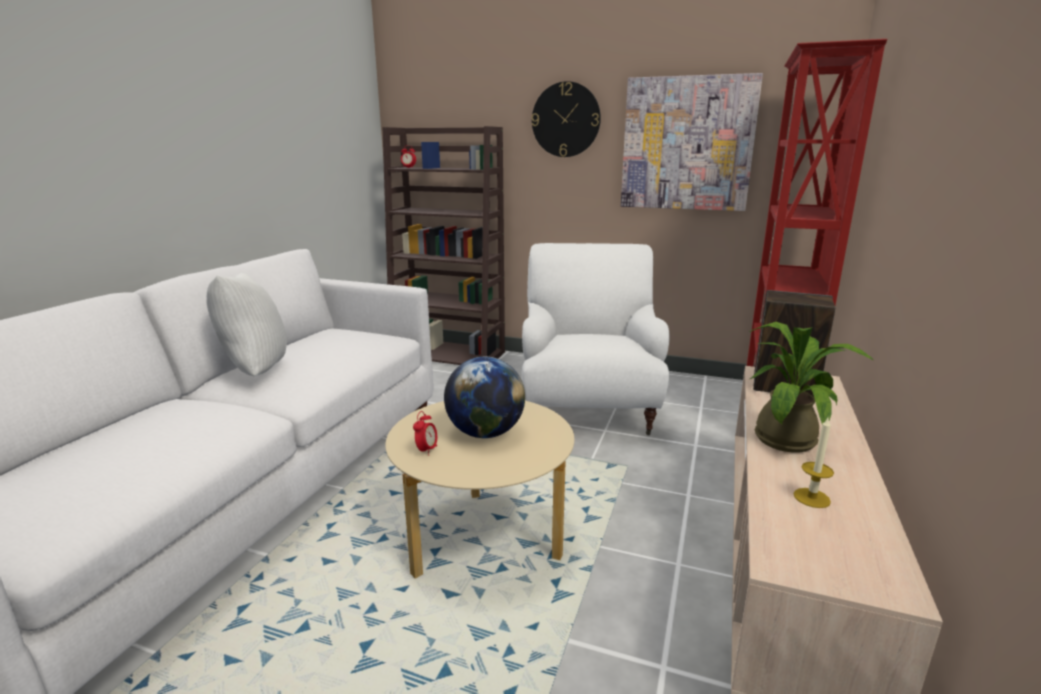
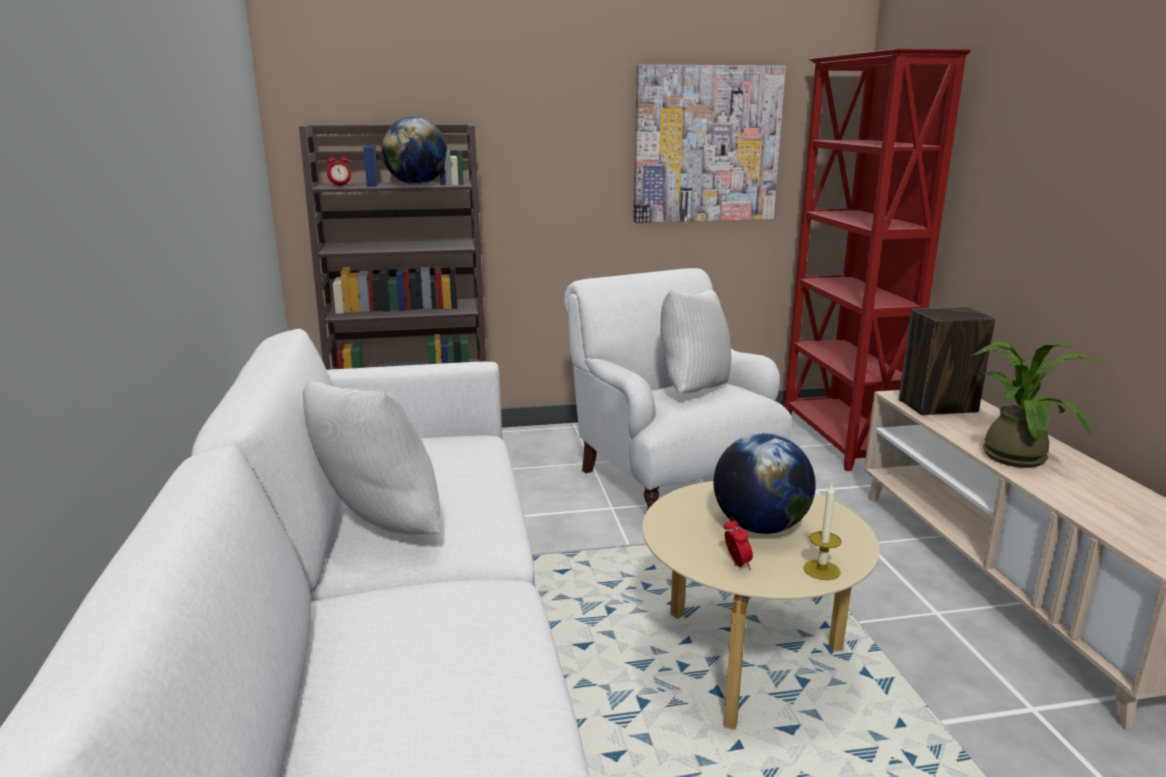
camera: 30 degrees left, 0 degrees up
(455, 168) = (417, 184): none -> globe
(566, 120) = (557, 115): wall clock -> none
(592, 337) = (692, 389): none -> white pillow
(811, 498) = (1104, 502): candle -> candle (821, 570)

